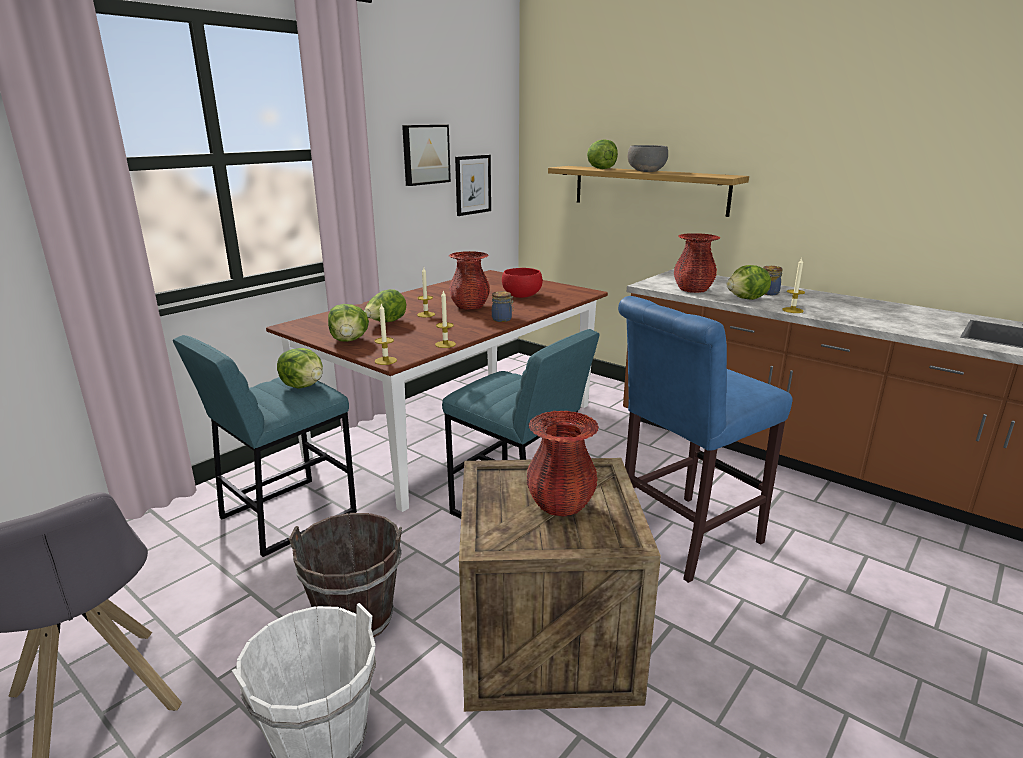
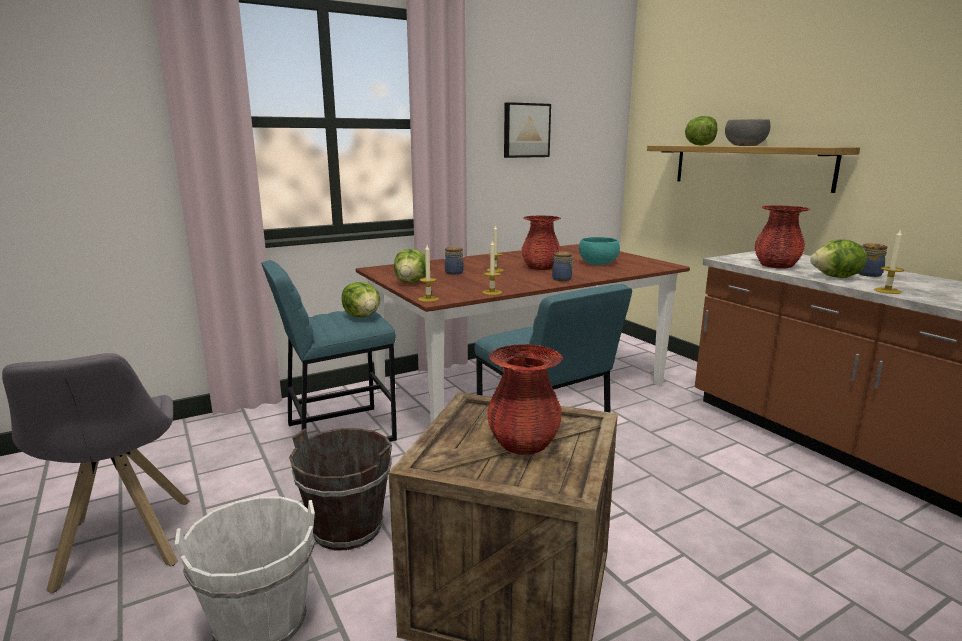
camera: 20 degrees right, 5 degrees down
(386, 323) = (454, 273): lettuce -> jar
(472, 184) = (574, 162): picture -> none
(522, 295) = (598, 263): red bowl -> turquoise bowl
(682, 539) = (708, 528): blue stool -> none

